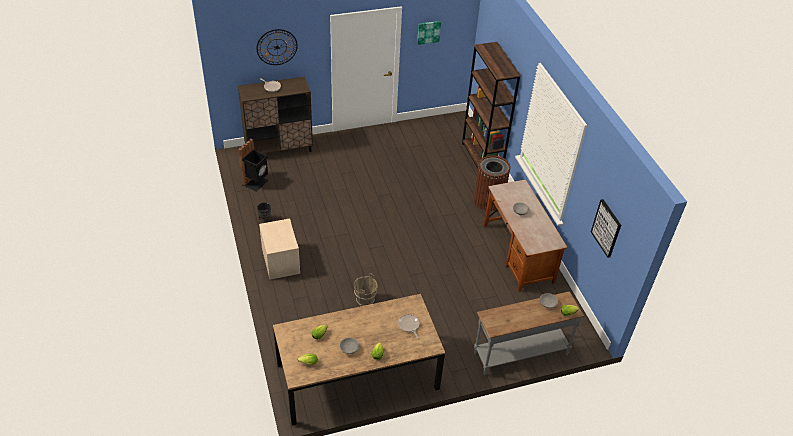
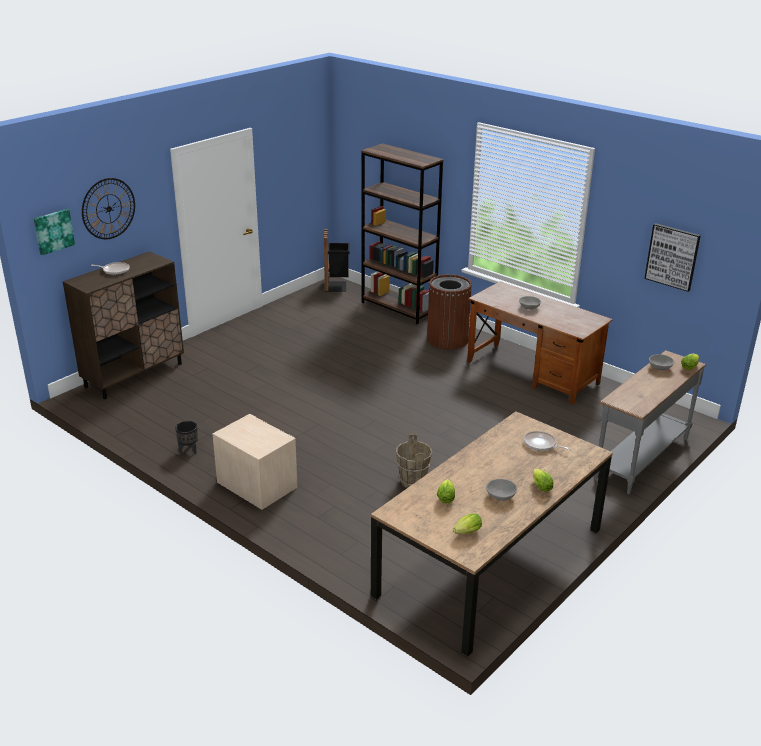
camera: 30 degrees left, 15 degrees down
(256, 183) = (136, 418): black trash can -> black trash can (337, 286)
(428, 32) = (283, 163): picture -> picture (53, 231)

